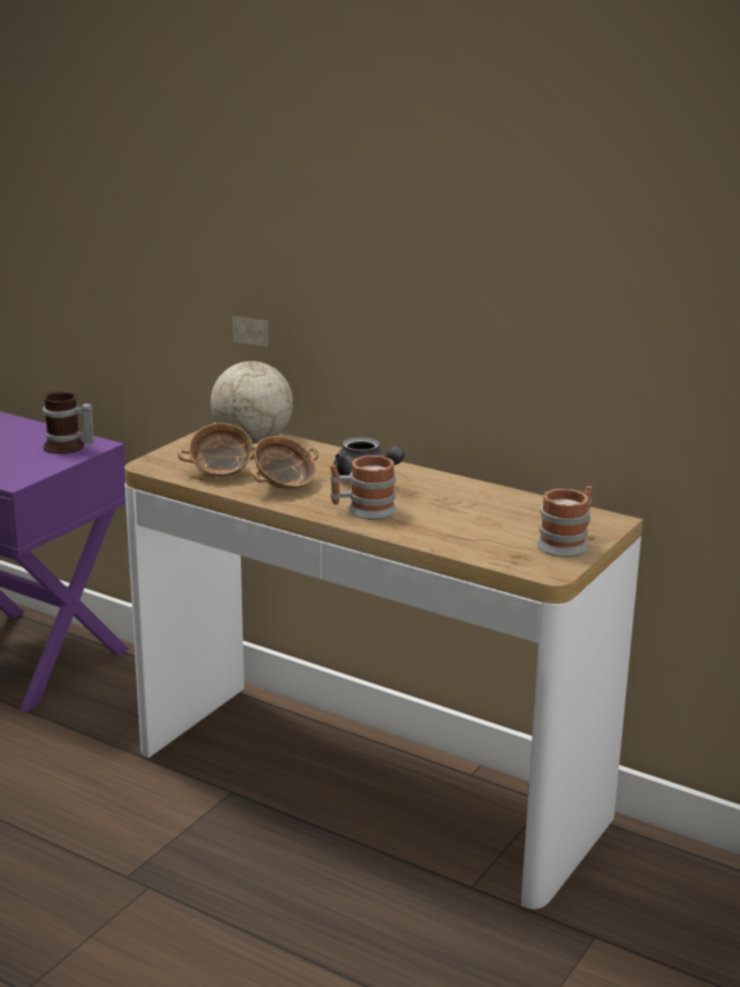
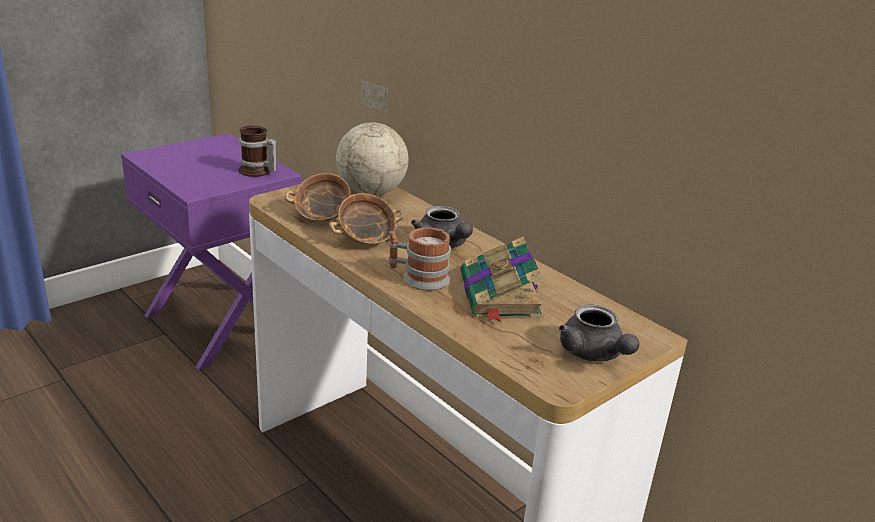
camera: 15 degrees right, 5 degrees up
(453, 513) = (500, 297): none -> book
(567, 543) = (594, 354): mug -> grey teapot

